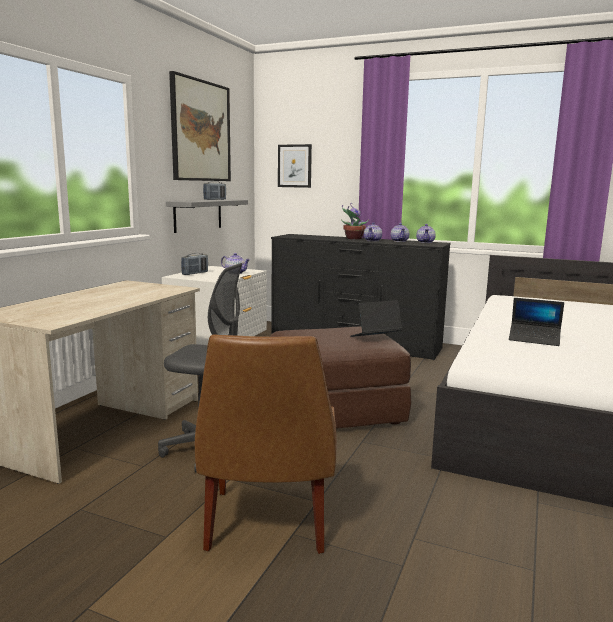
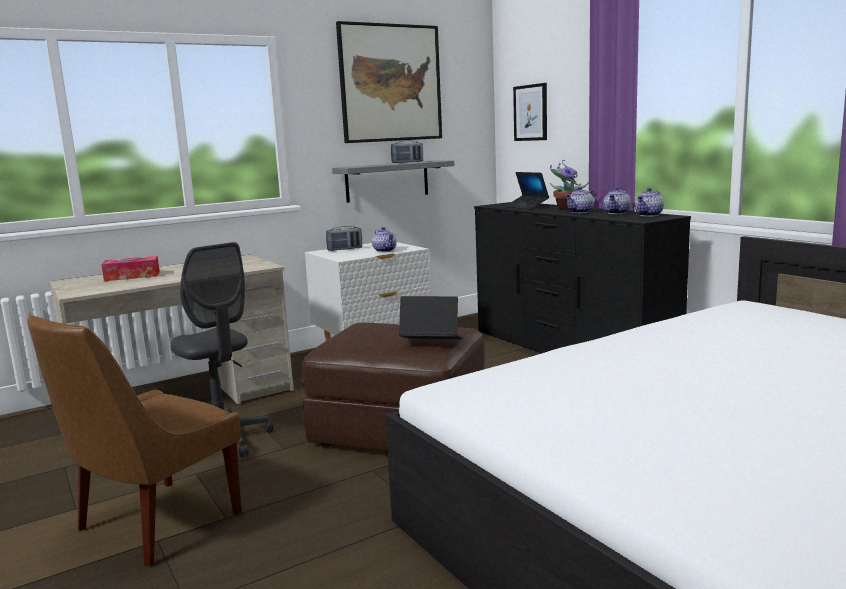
camera: 35 degrees right, 0 degrees up
(62, 304) = (132, 276): none -> tissue box
(534, 339) = (607, 373): laptop -> laptop (526, 207)

